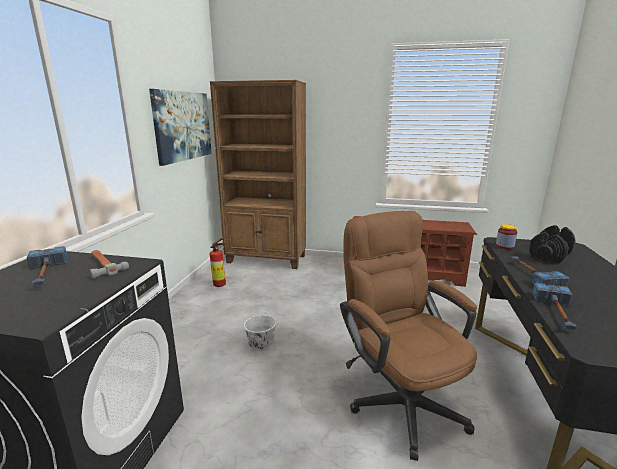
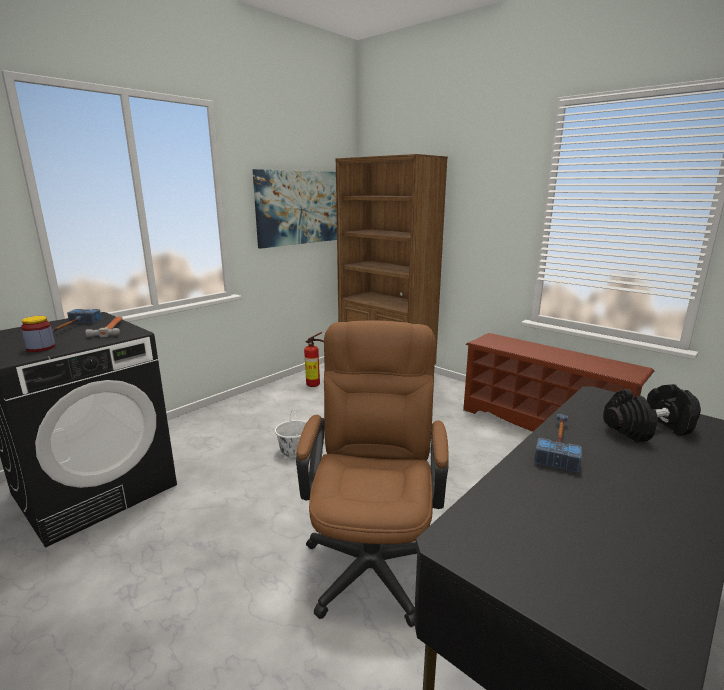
camera: 30 degrees right, 0 degrees up
(504, 246) = (593, 402): jar -> jar (41, 348)
(557, 313) = (498, 493): hammer -> none

